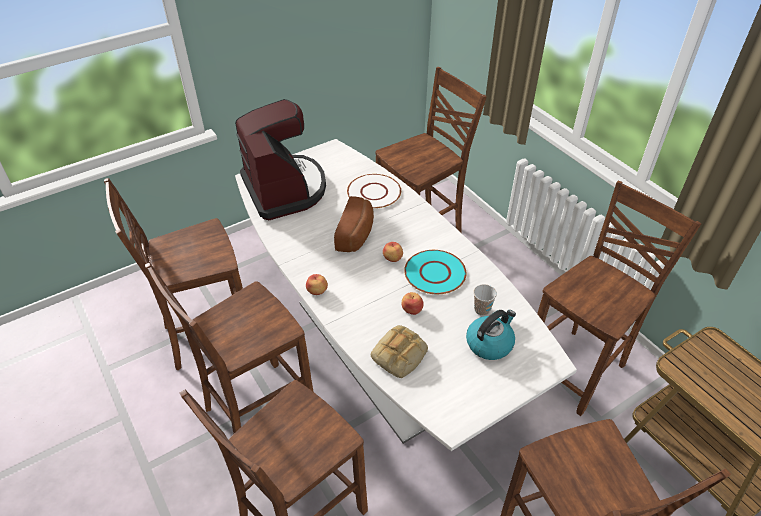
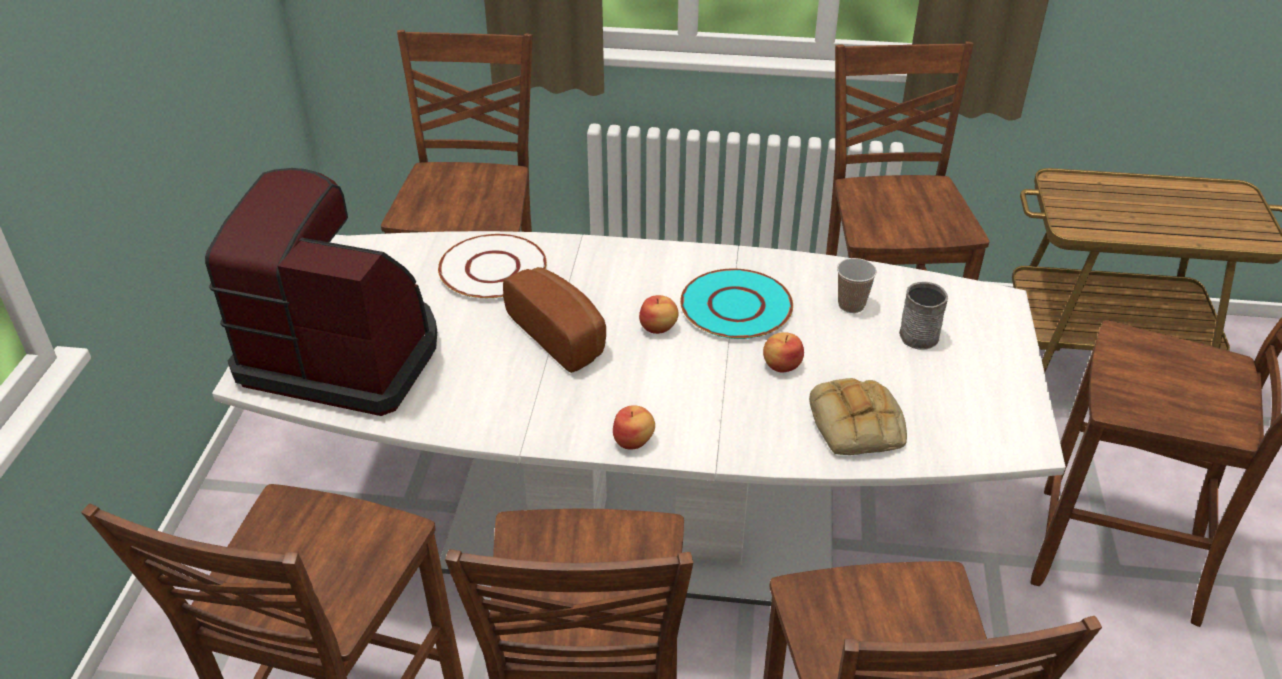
camera: 50 degrees left, 5 degrees down
(489, 343) = (917, 332): kettle -> grey mug

